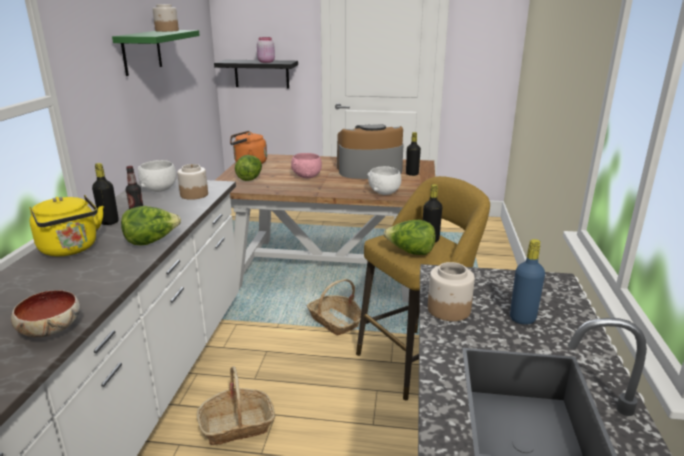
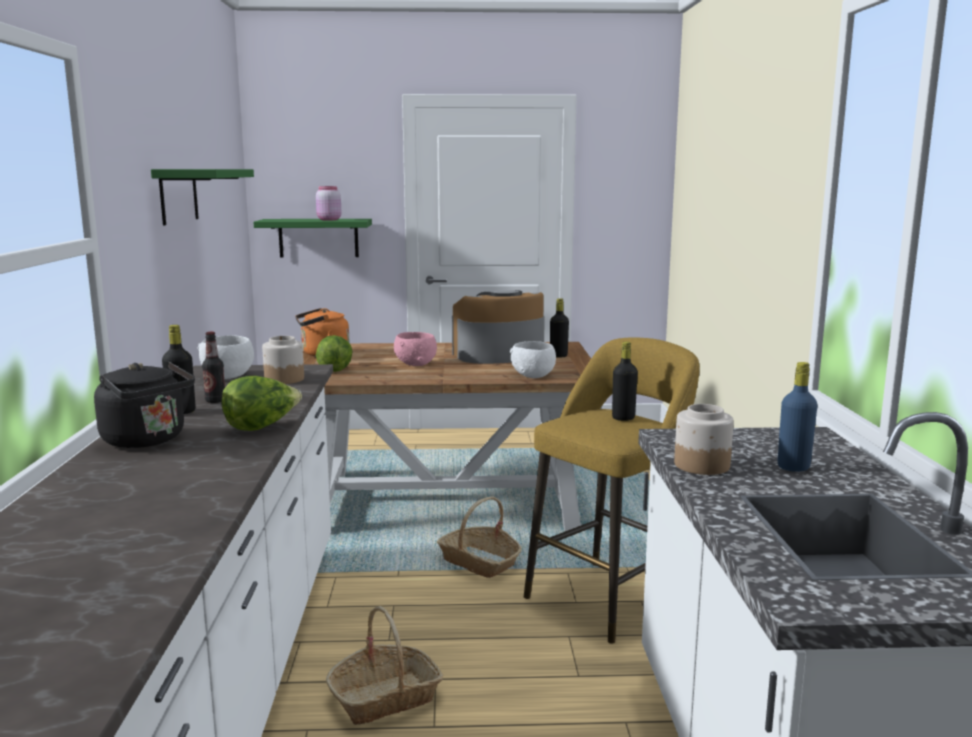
camera: 10 degrees left, 10 degrees down
(50, 329) = (188, 516): bowl -> none
(71, 249) = (148, 440): yellow kettle -> black kettle
(167, 31) = (211, 168): jar -> none
(261, 74) = (318, 238): black shelf -> green shelf
(410, 252) = (604, 431): lettuce -> none

